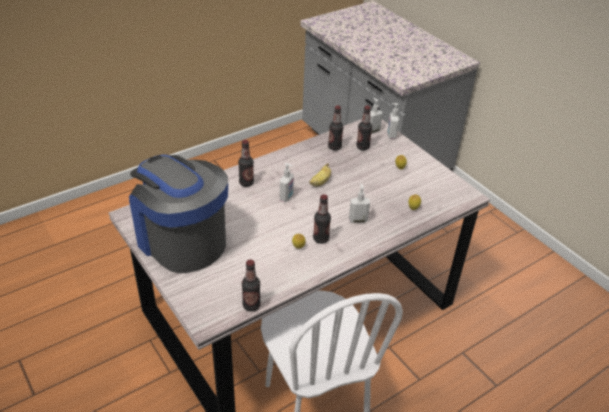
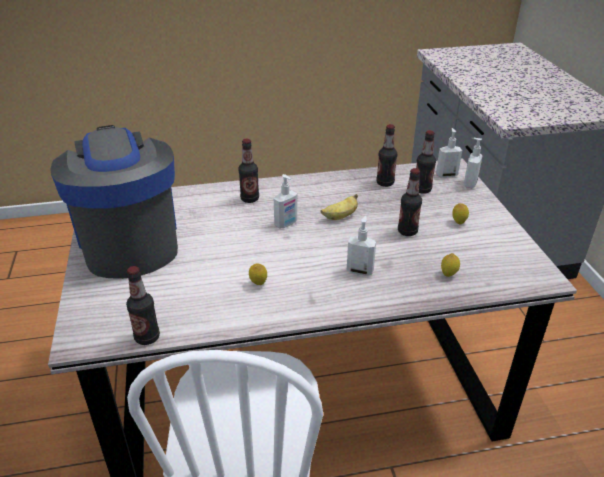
camera: 25 degrees right, 5 degrees down
(321, 239) = (294, 281): bottle -> bottle (407, 231)

